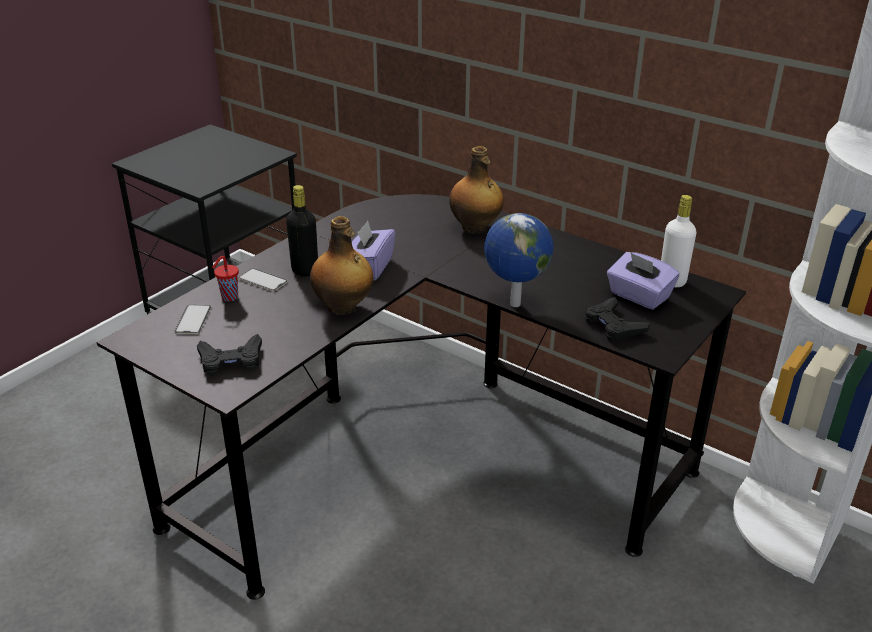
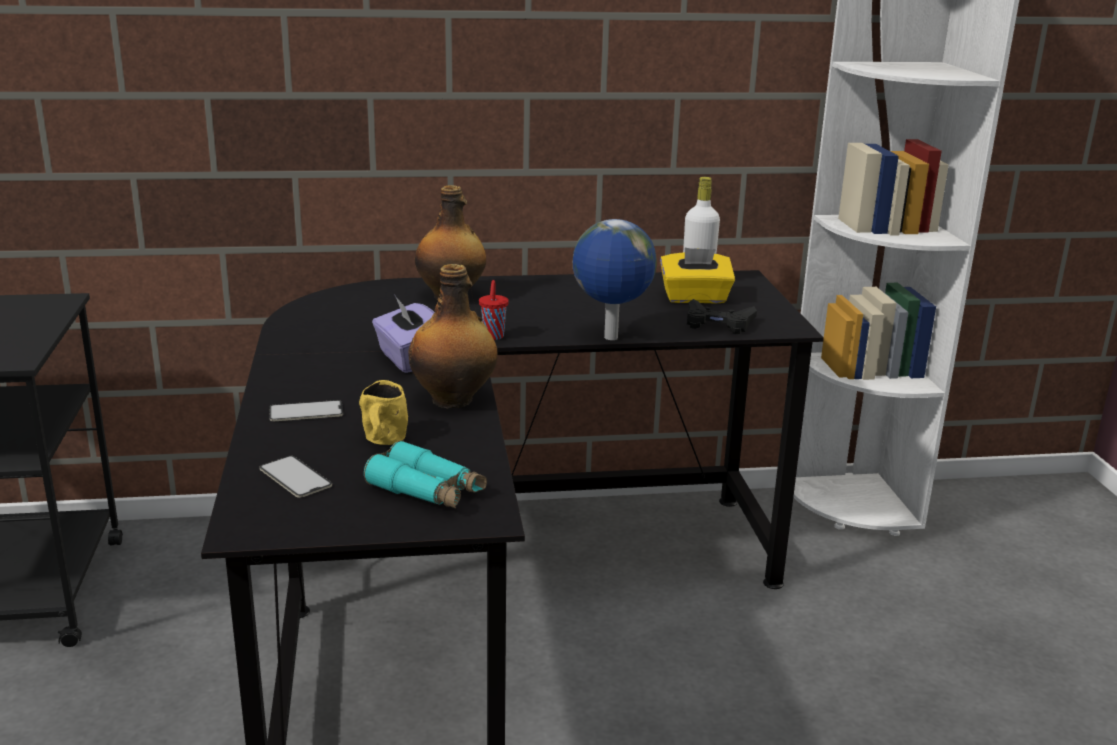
camera: 45 degrees left, 10 degrees down
(228, 297) = (297, 441): red cup -> red cup (493, 337)
(231, 360) = (427, 491): black game controller -> turquoise binoculars
(262, 319) = (383, 442): none -> yellow mug
(305, 270) = (340, 386): black bottle -> none
(639, 296) = (695, 298): purple tissue box -> yellow tissue box

